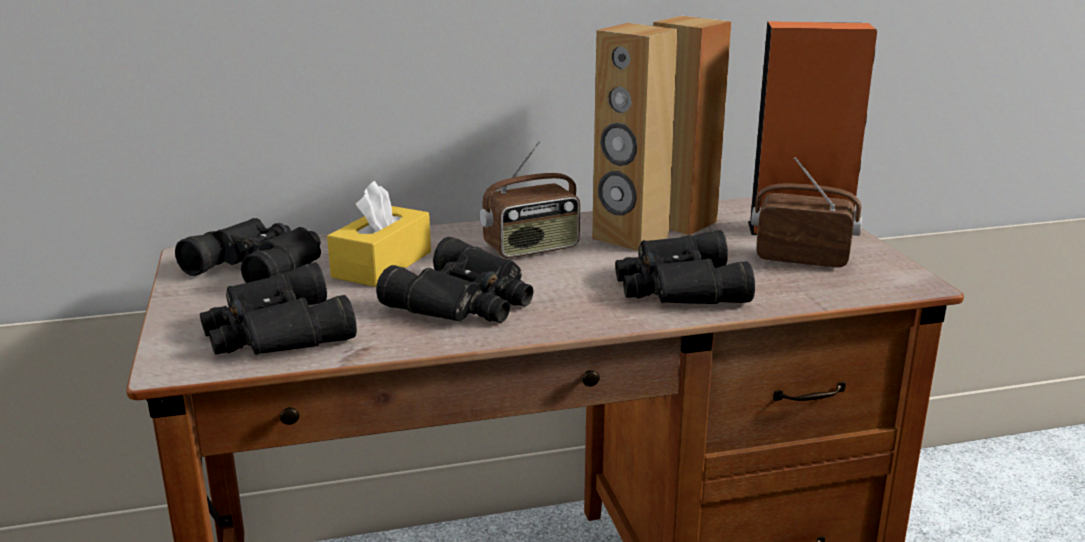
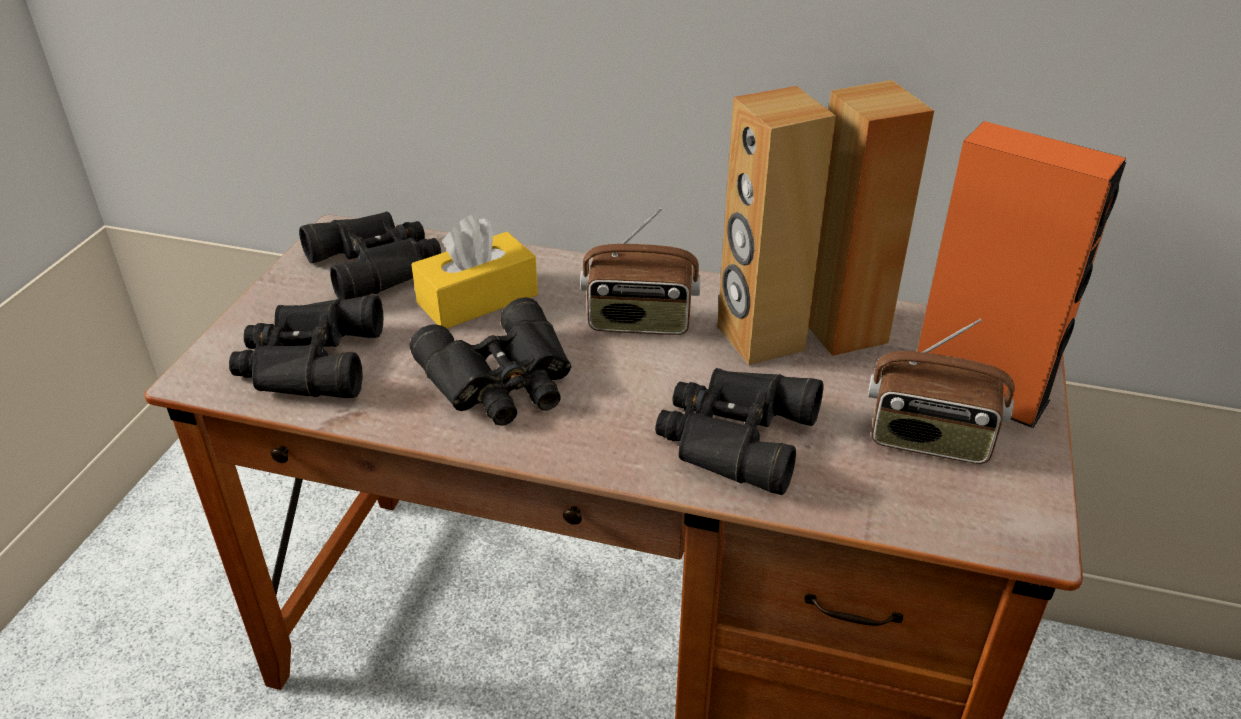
camera: 30 degrees right, 15 degrees up
(802, 258) = (929, 440): radio -> radio turned 150 degrees clockwise

